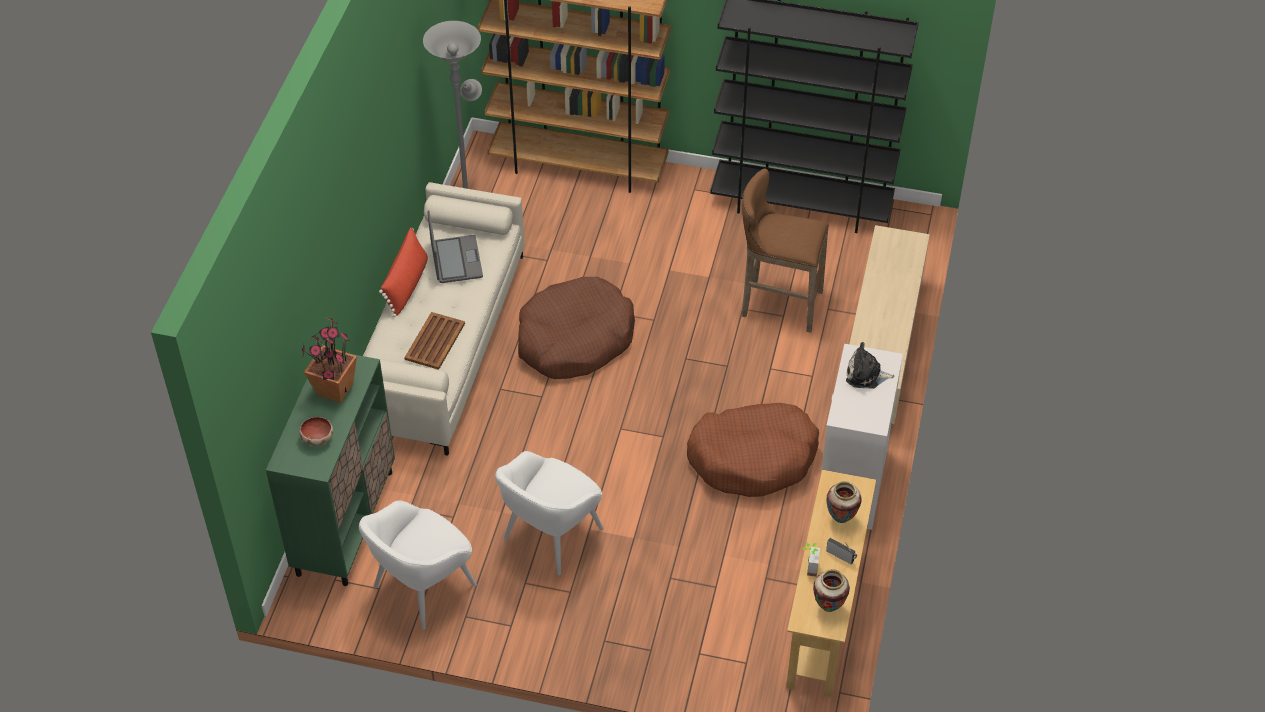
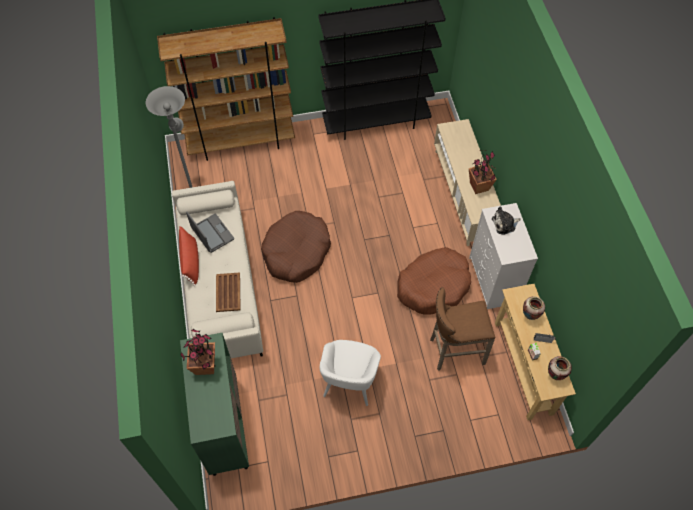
camera: 25 degrees left, 10 degrees up
(317, 438) = (212, 406): bowl -> none
(422, 587) = (293, 449): white armchair -> none
(777, 304) = (395, 187): brown stool -> brown stool (454, 351)
(885, 332) = (479, 187): none -> potted plant

